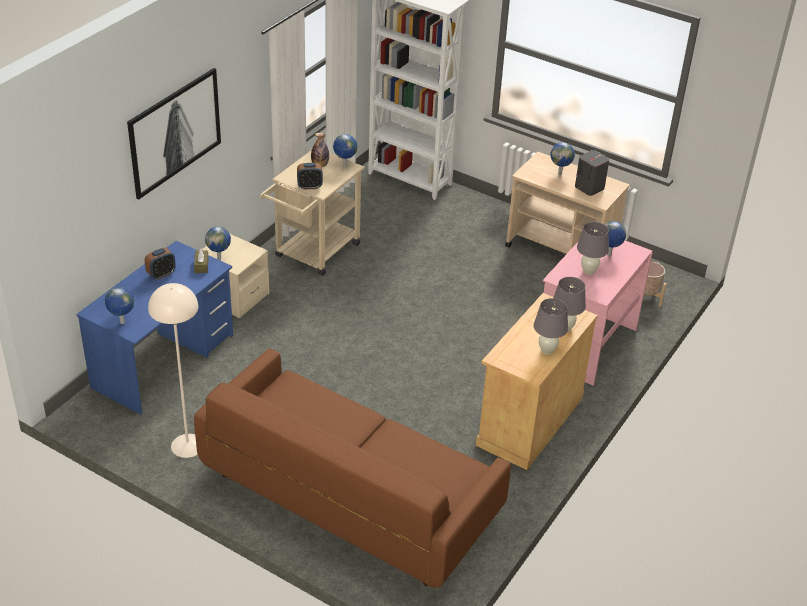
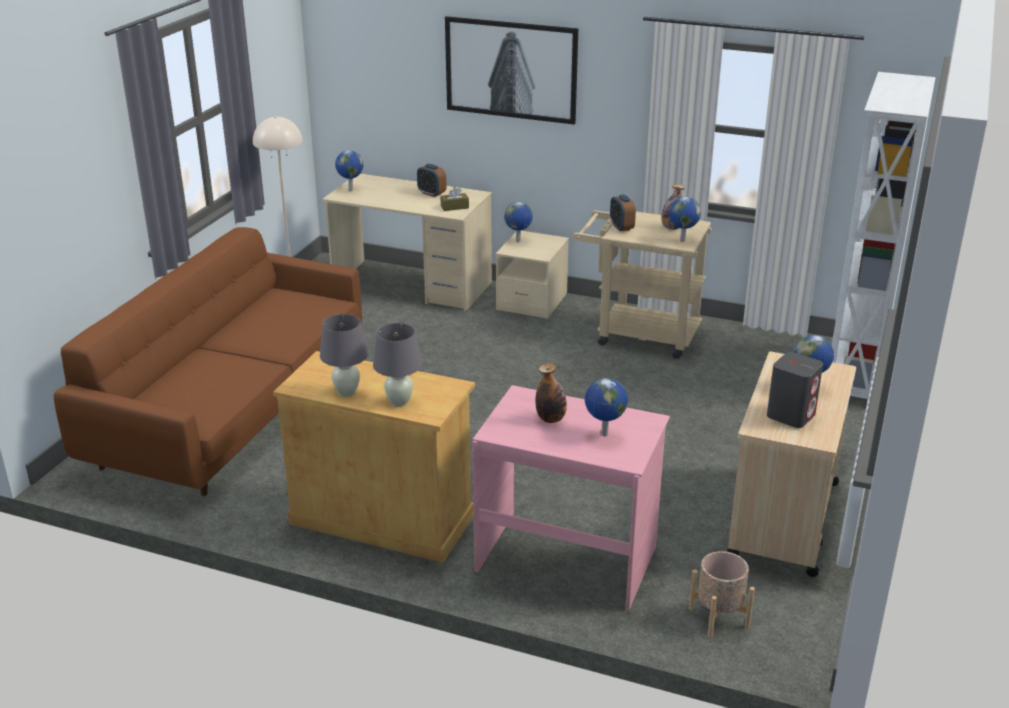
camera: 80 degrees right, 10 degrees down
(164, 361) = (412, 285): blue desk -> beige desk
(588, 271) = (551, 419): grey table lamp -> bottle

